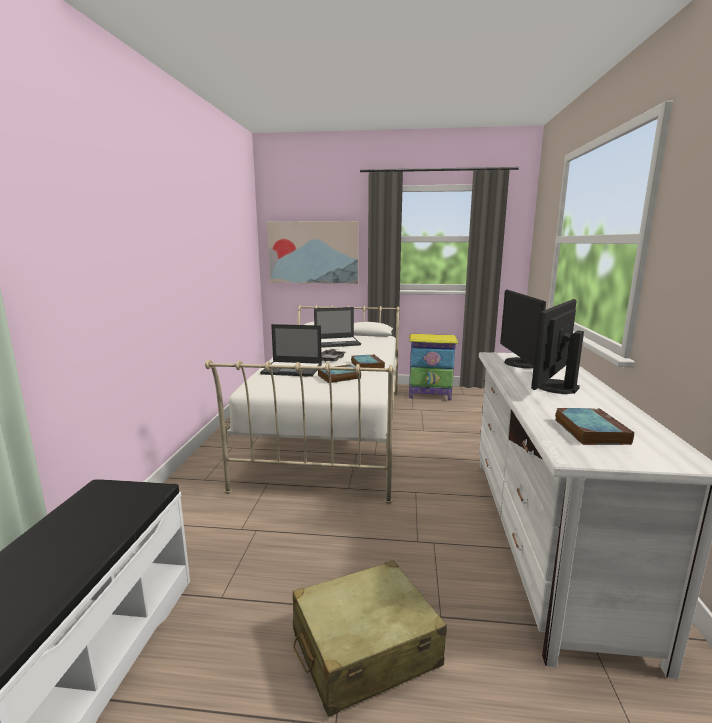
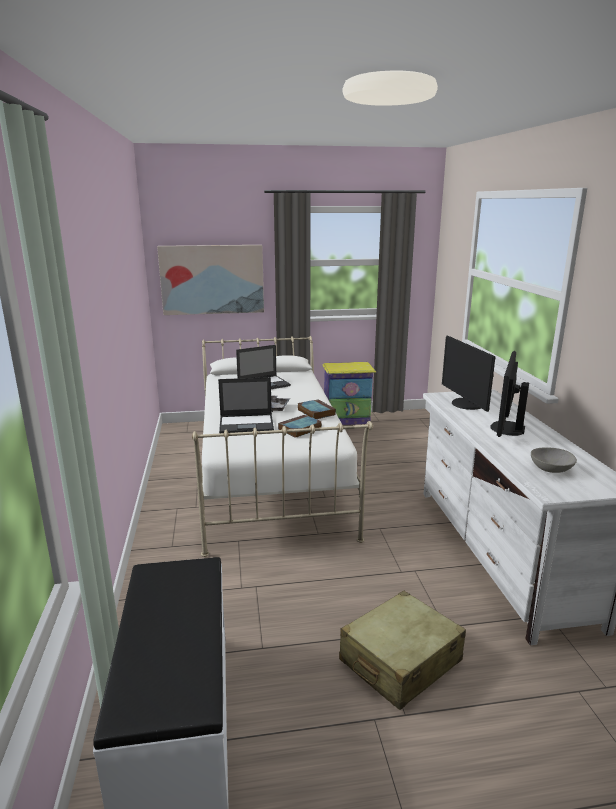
camera: 15 degrees left, 5 degrees up
(589, 430) = (550, 469): book -> grey bowl

